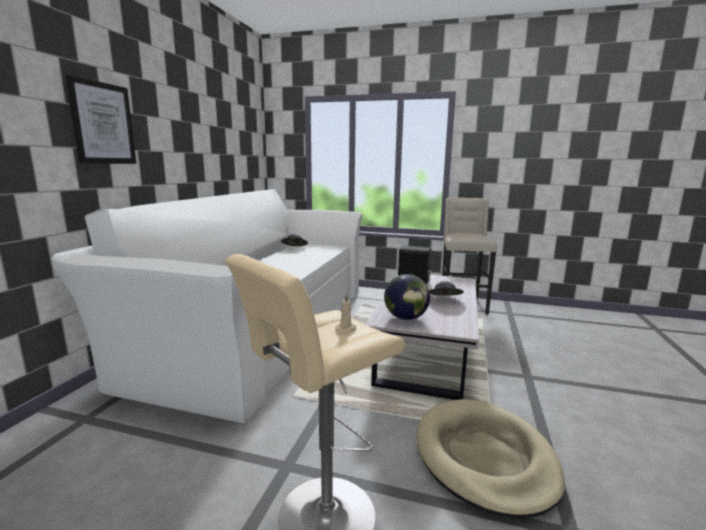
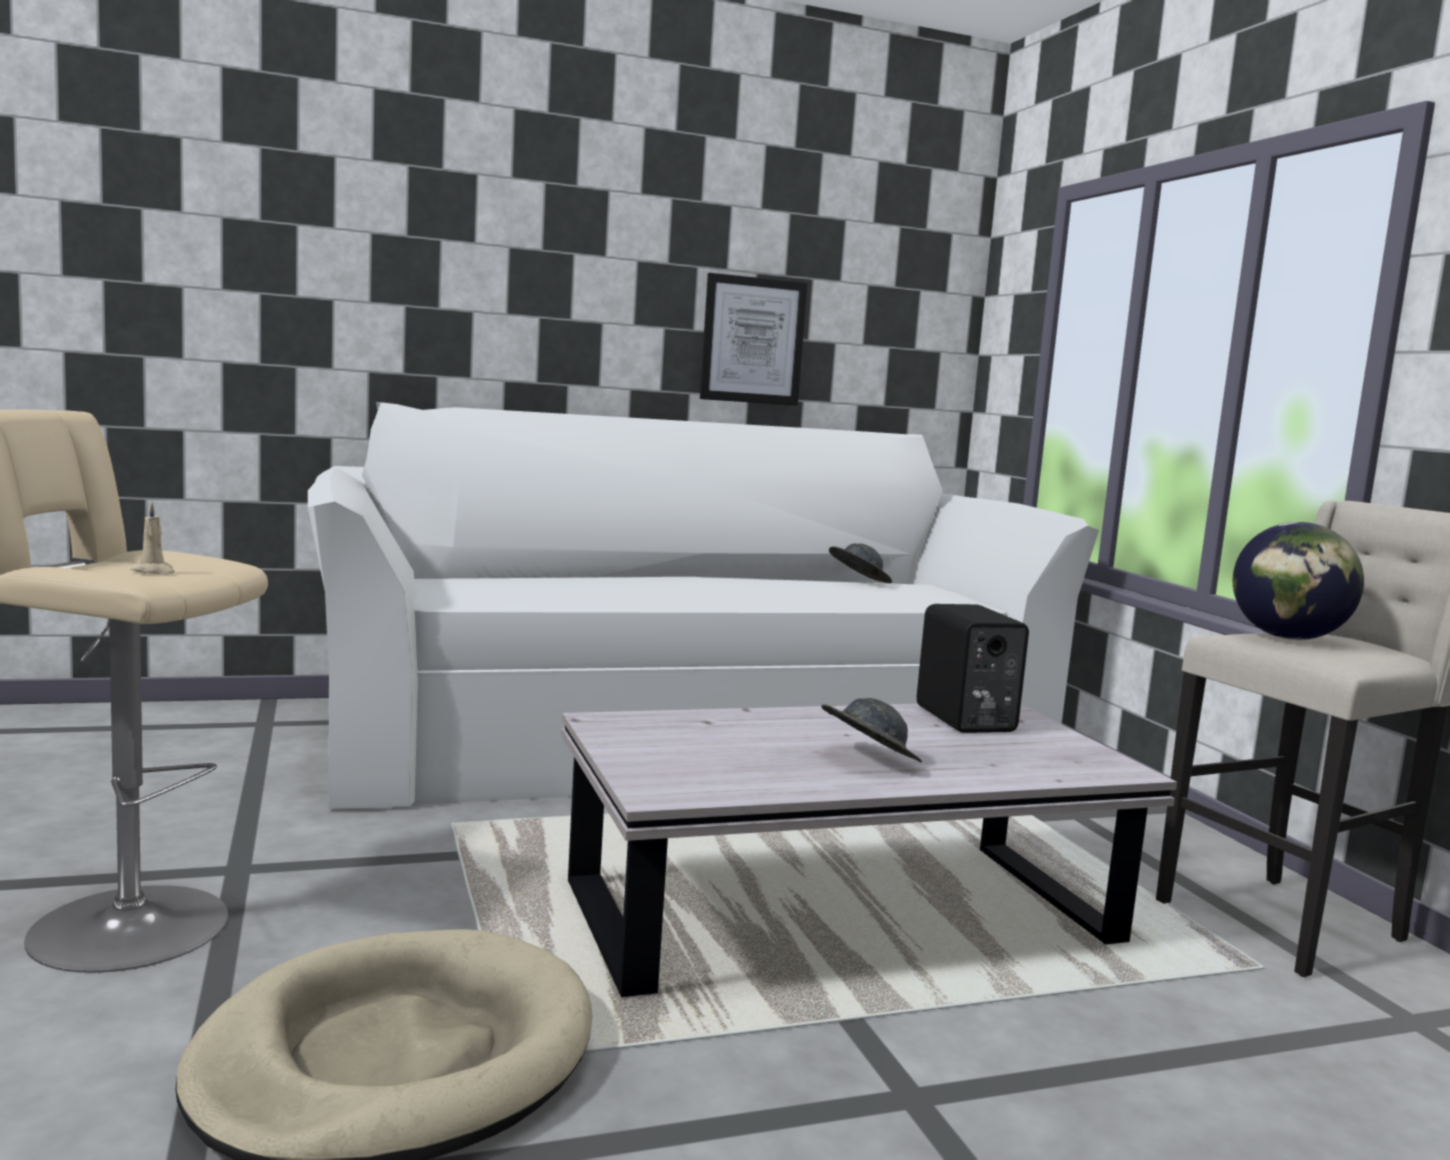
camera: 55 degrees right, 5 degrees down
(103, 123) = (467, 267): picture -> picture (752, 340)
(406, 318) = (661, 737): globe -> globe (1288, 638)

